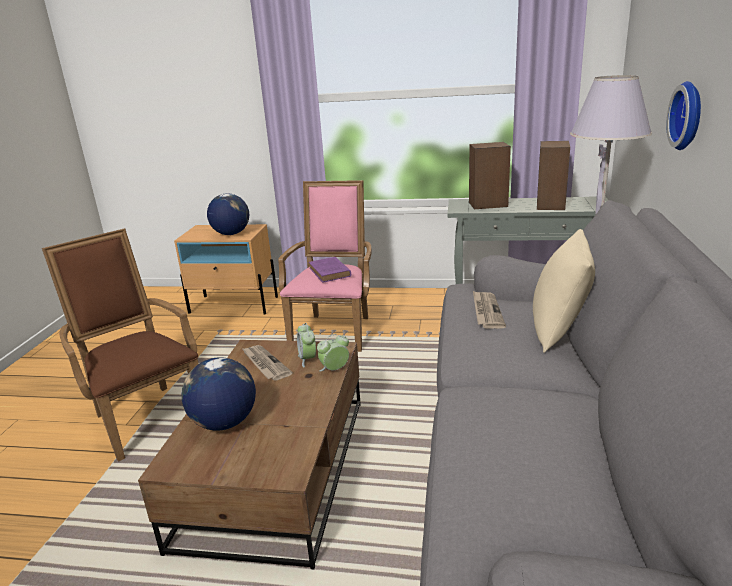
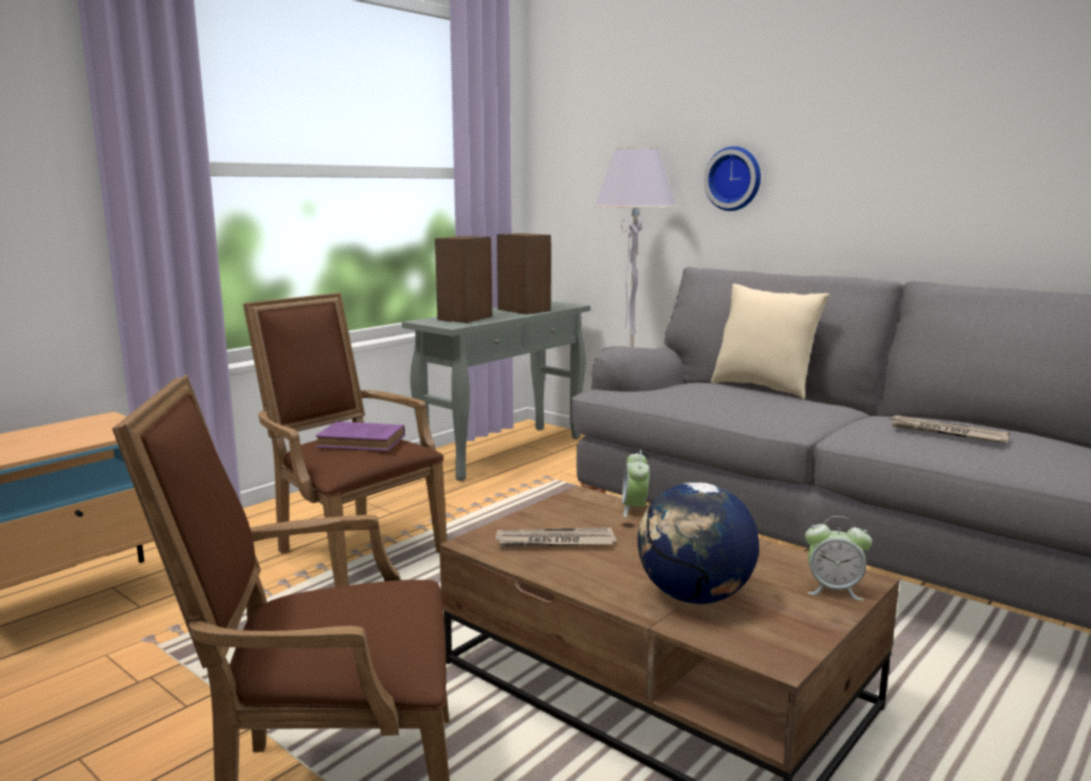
camera: 60 degrees left, 10 degrees down
(231, 234) = (86, 434): globe -> none
(308, 359) = (582, 516): alarm clock -> alarm clock (833, 590)
(334, 329) = (351, 550): pink armchair -> brown armchair
(486, 311) = (696, 391): newspaper -> newspaper (946, 433)

